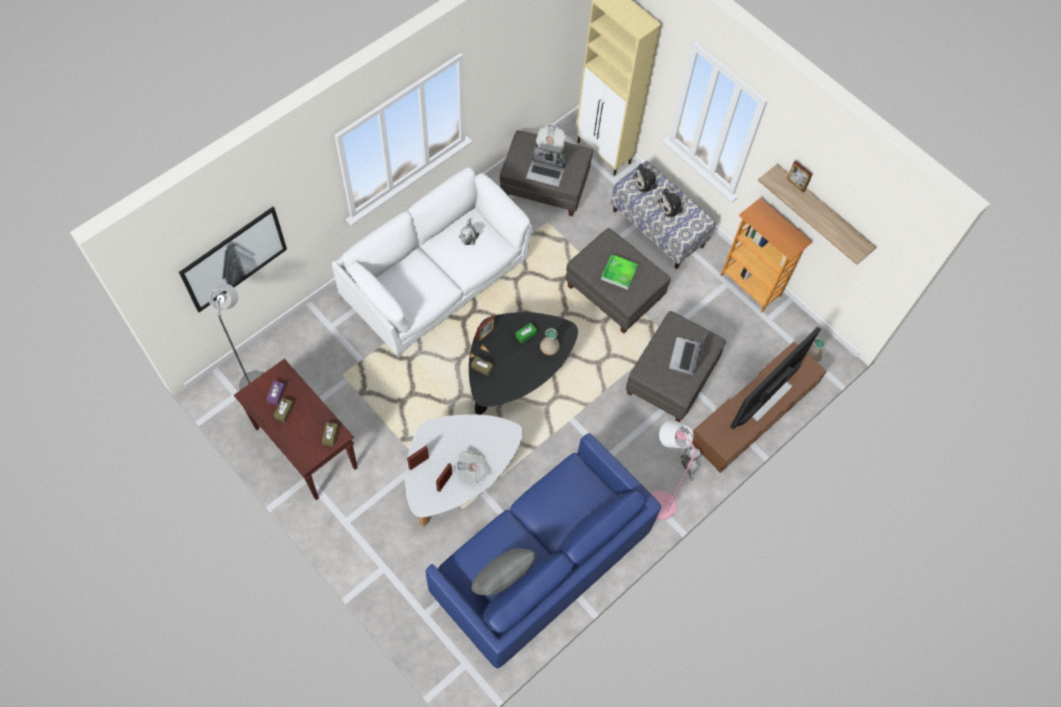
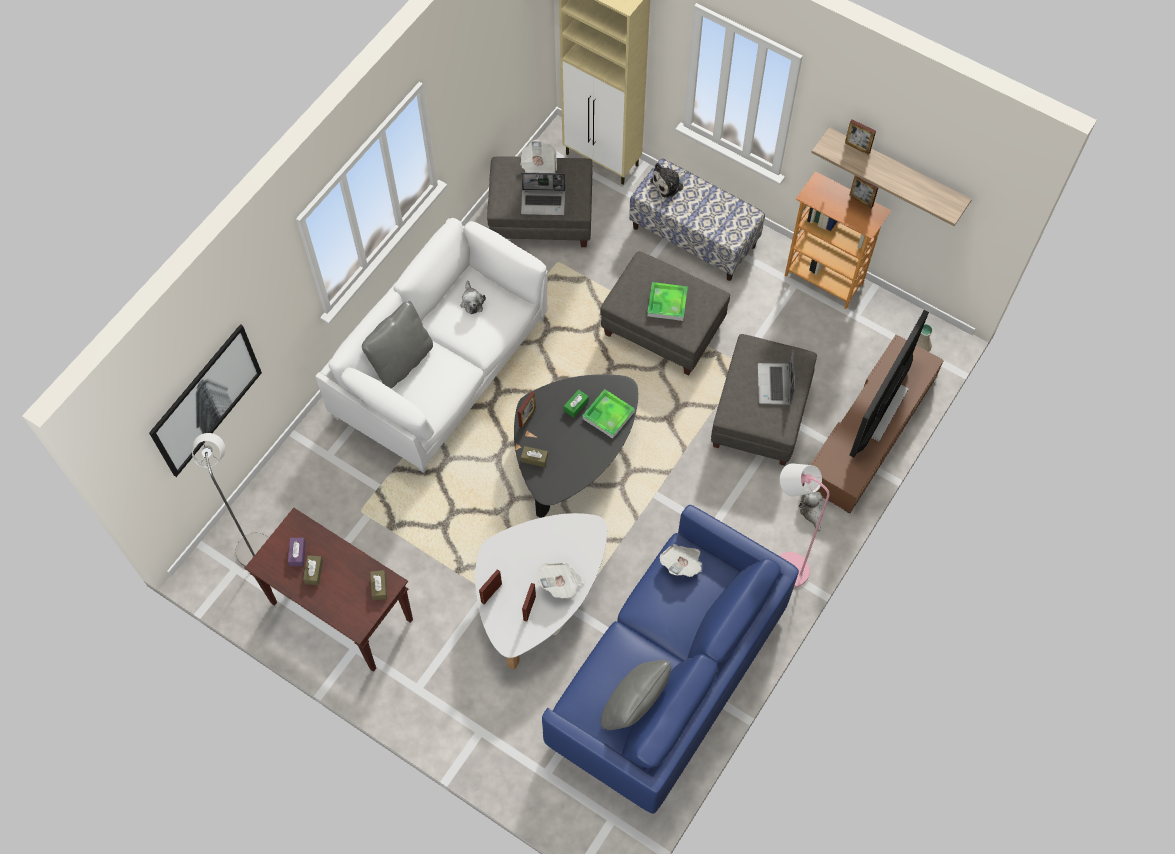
camera: 10 degrees left, 0 degrees up
(402, 268) = (401, 361): none -> grey pillow
(549, 348) = (608, 415): beige vase -> tray
(572, 478) = (682, 564): none -> newspaper
(672, 206) = (707, 206): plush toy -> none
(790, 228) = (861, 200): none -> picture frame

